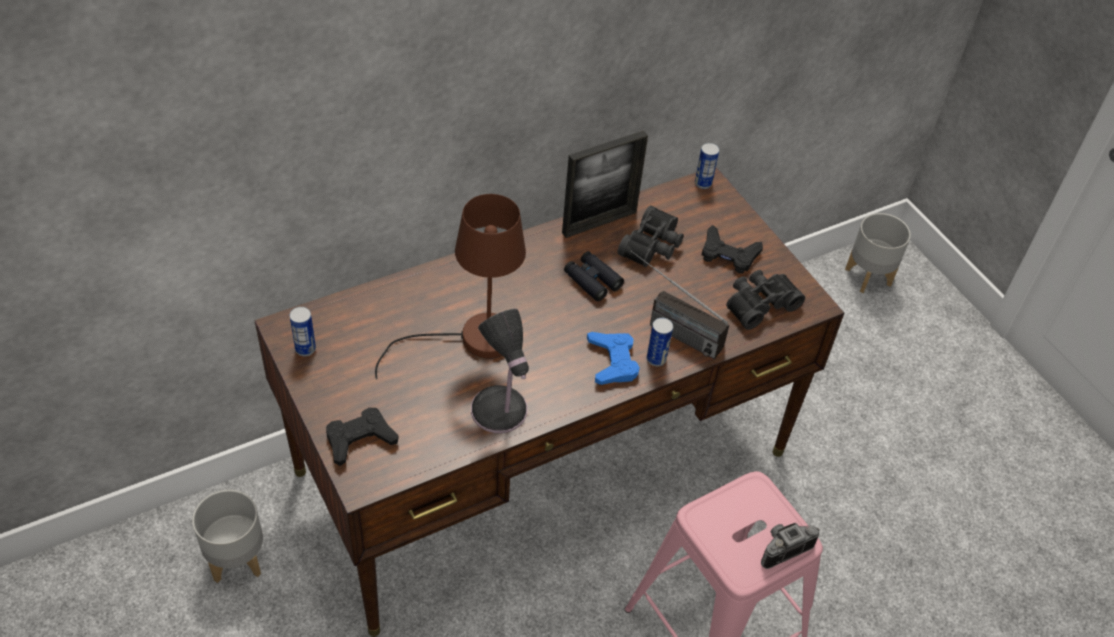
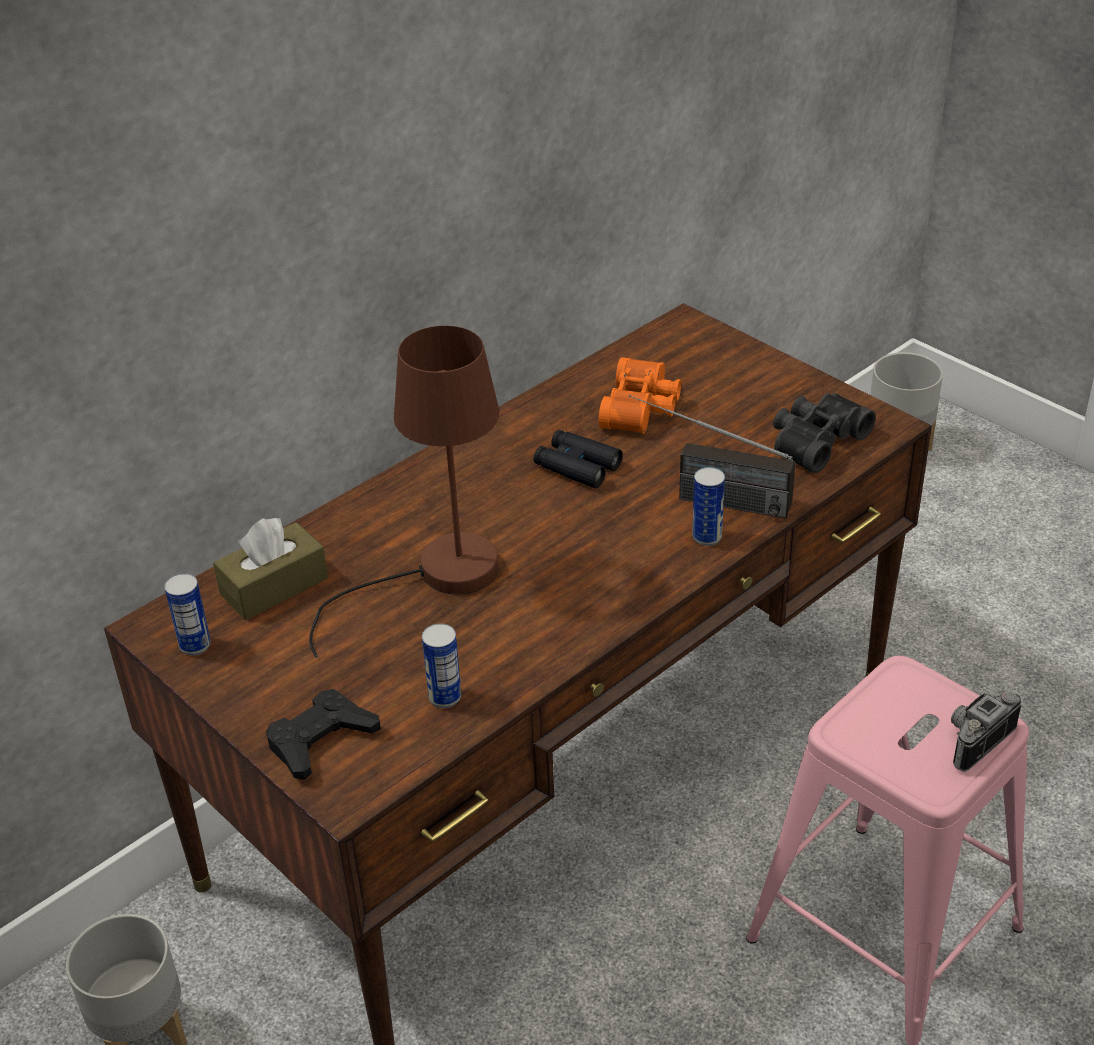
camera: 10 degrees left, 10 degrees down
(367, 319) = (274, 586): none -> brown tissue box
(500, 413) = (516, 655): table lamp -> none
(599, 222) = (557, 398): picture frame -> none
(612, 361) = (648, 554): blue game controller -> none
(653, 246) = (643, 409): black binoculars -> orange binoculars
(703, 183) = (676, 325): can -> can (445, 697)
(728, 254) = (748, 395): black game controller -> none

